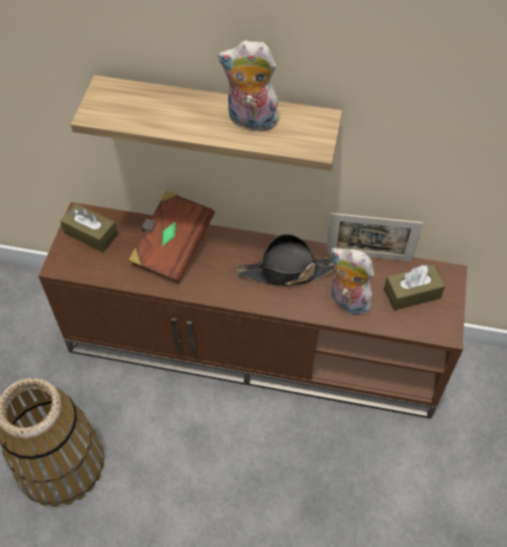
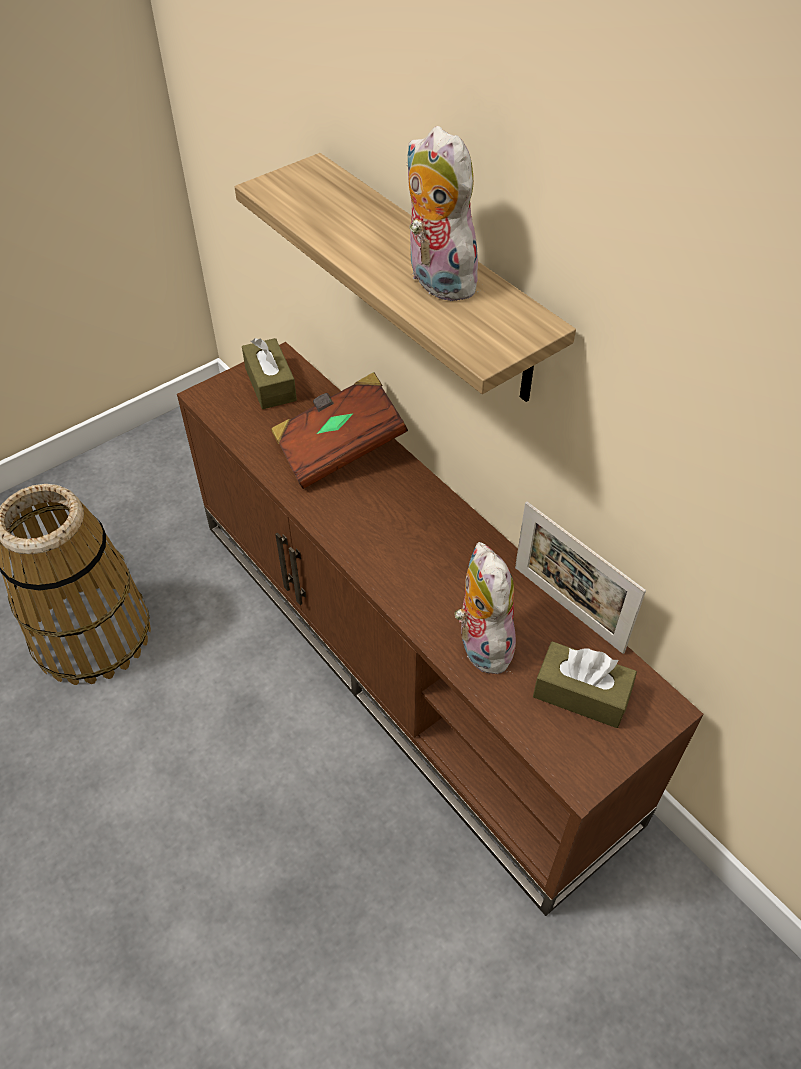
camera: 40 degrees right, 5 degrees down
(287, 271) = (443, 558): black hat -> none

